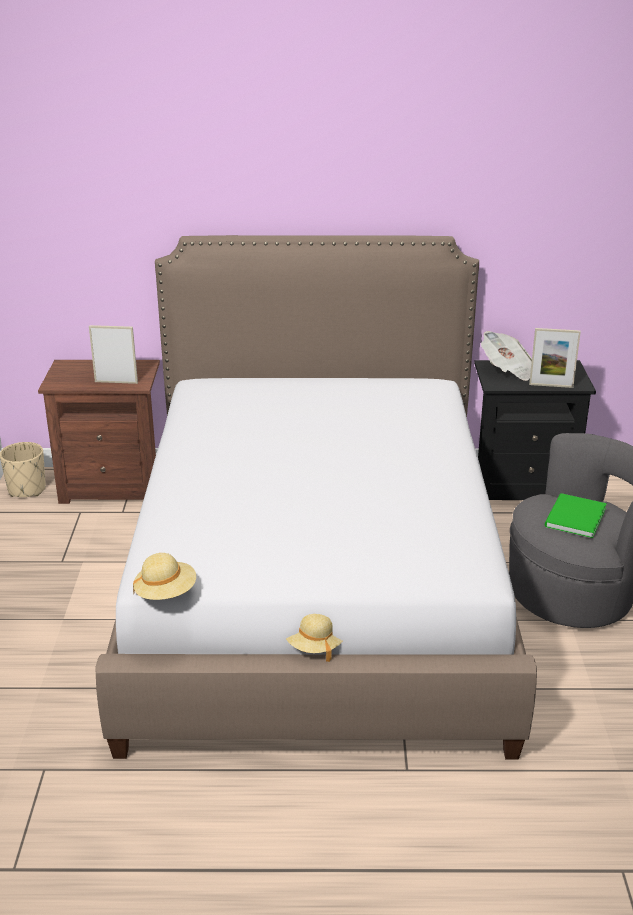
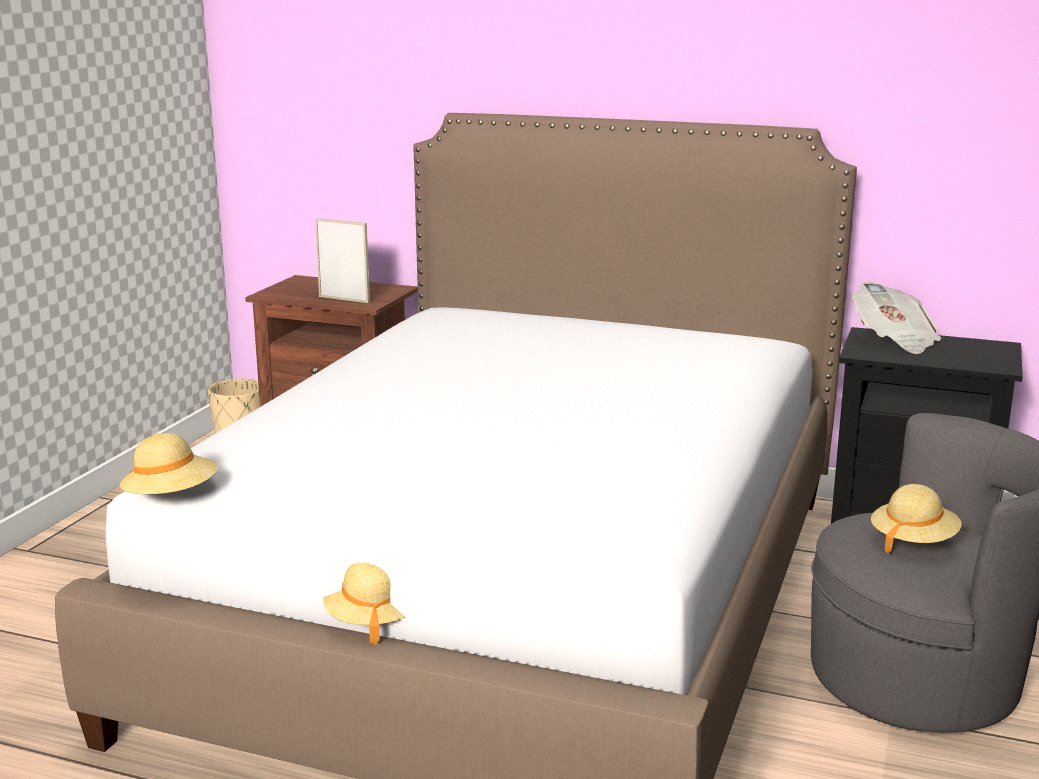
camera: 20 degrees right, 10 degrees down
(551, 385) = (951, 363): picture frame -> none
(573, 518) = (913, 541): green book -> beige hat

